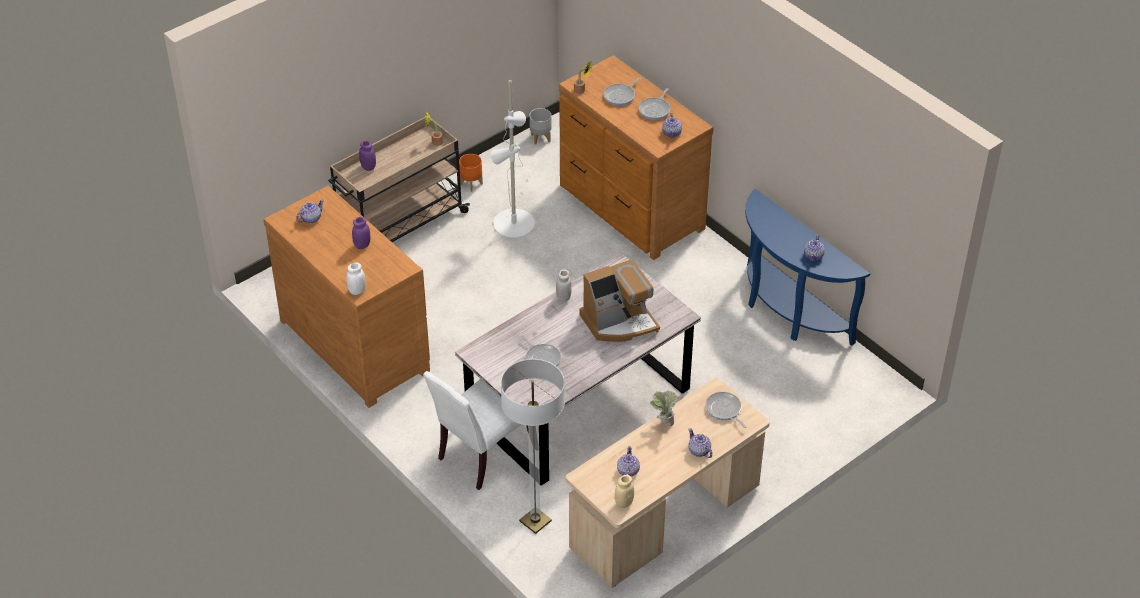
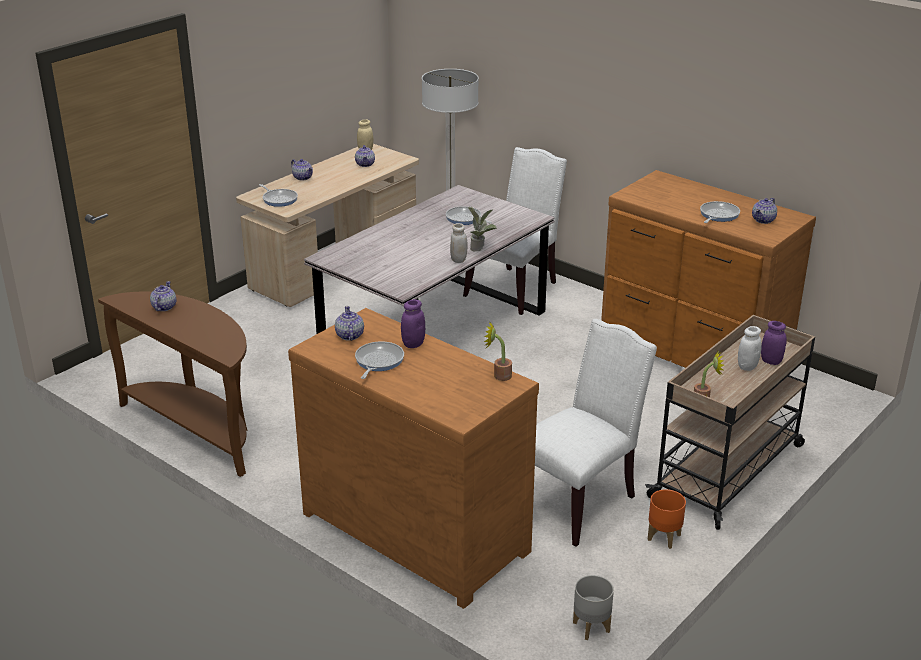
camera: 170 degrees right, 15 degrees down
(357, 291) = (664, 177): white jar -> white jar (747, 367)
(362, 245) = (687, 206): purple jar -> purple jar (413, 344)
(515, 216) = (577, 499): white floor lamp -> white chair
(619, 322) = (392, 247): coffee machine -> none
(620, 96) = (435, 374): frying pan -> frying pan (718, 215)
(663, 422) = (336, 189): potted plant -> potted plant (480, 248)
(787, 311) = (198, 429): blue console table -> brown console table

